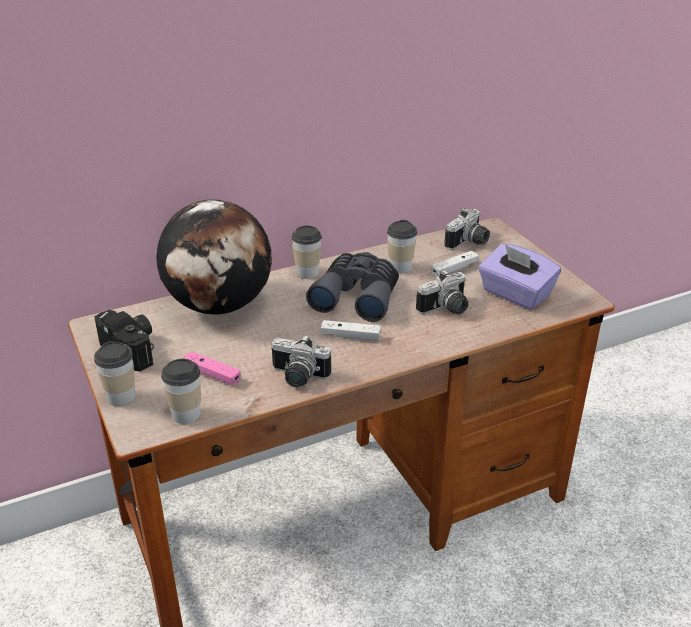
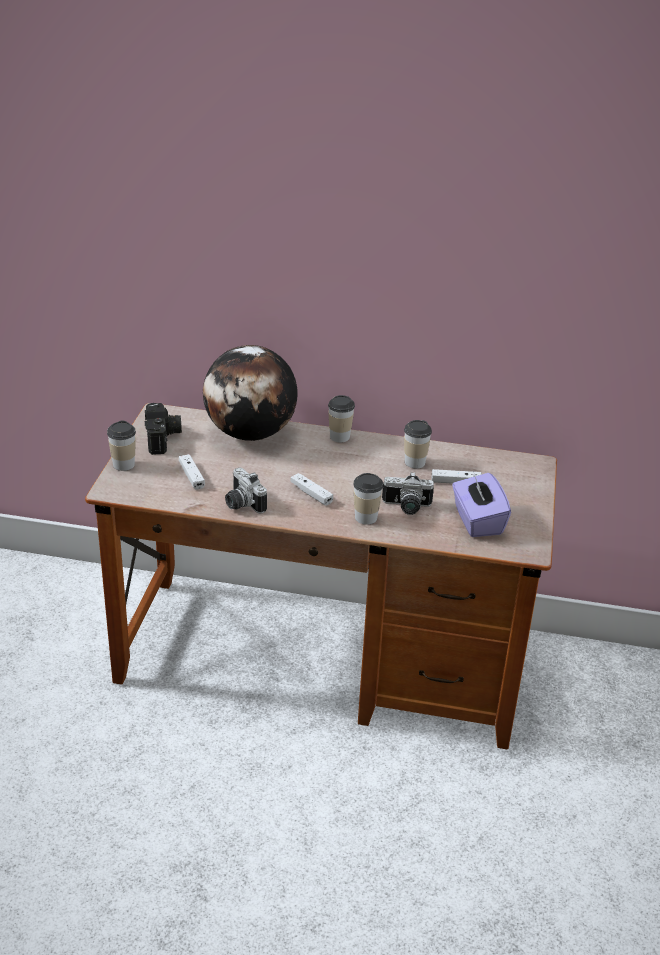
camera: 35 degrees right, 0 degrees up
(186, 414) = (148, 493): cup -> cup (366, 517)
(212, 374) = (191, 476): pink game controller -> white game controller
(357, 296) = (353, 469): grey binoculars -> none
(469, 243) = (498, 467): camera -> none

